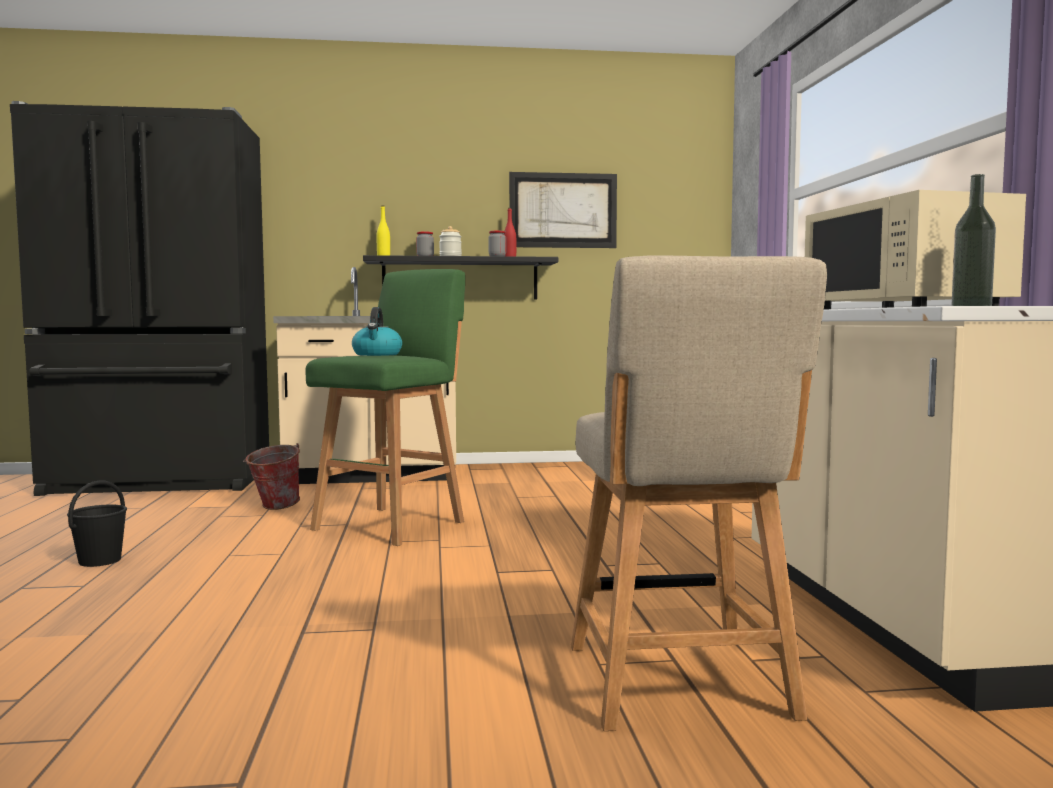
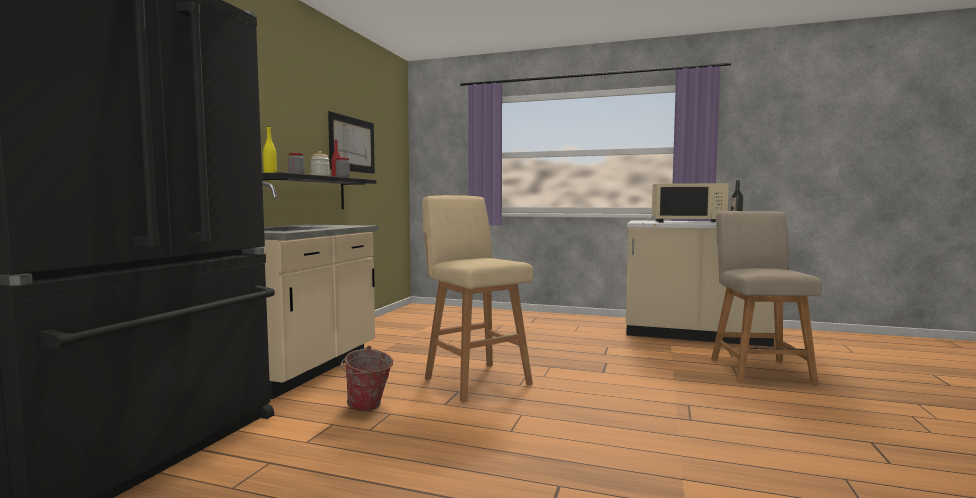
camera: 65 degrees left, 0 degrees up
(99, 561) = (483, 481): black bucket -> none
(377, 354) = (480, 259): kettle -> none
(392, 524) = (475, 380): green stool -> beige stool
(680, 686) = (758, 369): beige chair -> beige chair turned 105 degrees counterclockwise

